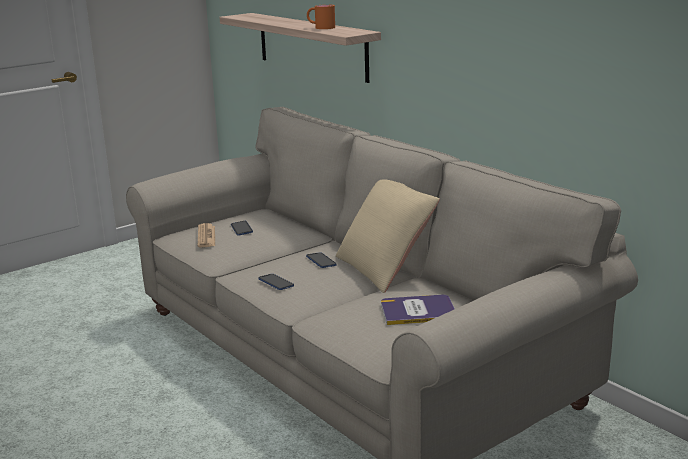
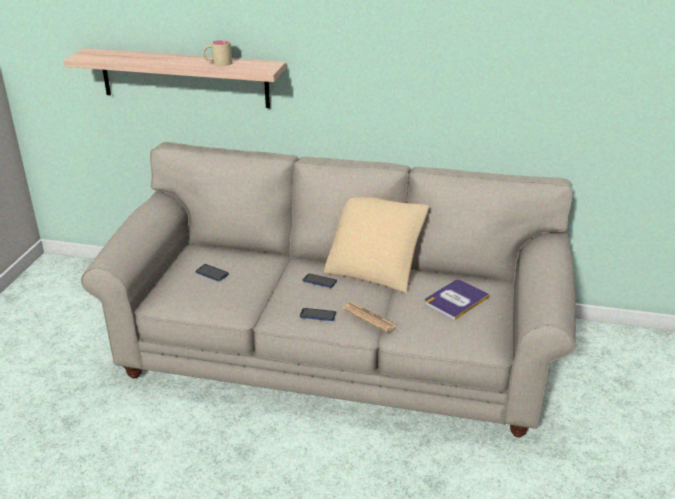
camera: 40 degrees left, 10 degrees up
(206, 236) = (193, 292): newspaper -> newspaper (369, 317)
(320, 27) = (217, 63): orange mug -> beige mug

